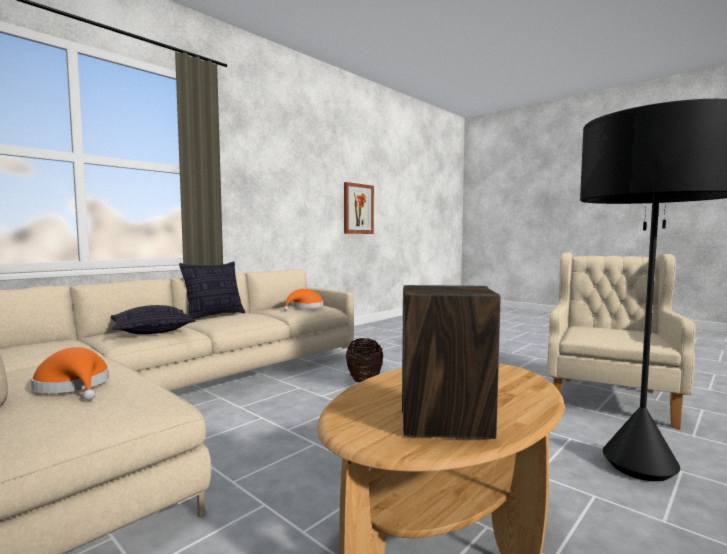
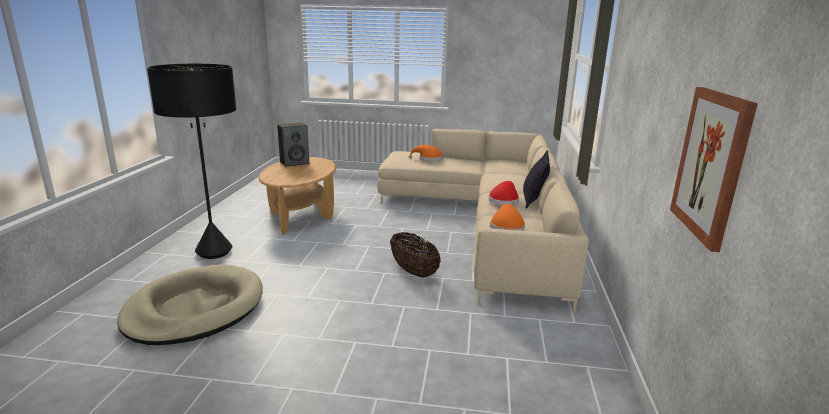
camera: 145 degrees right, 15 degrees up
(152, 331) = (504, 180): pillow -> none
(242, 317) = (504, 200): none -> red hat
(609, 398) = (195, 309): beige armchair -> beige dog bed

